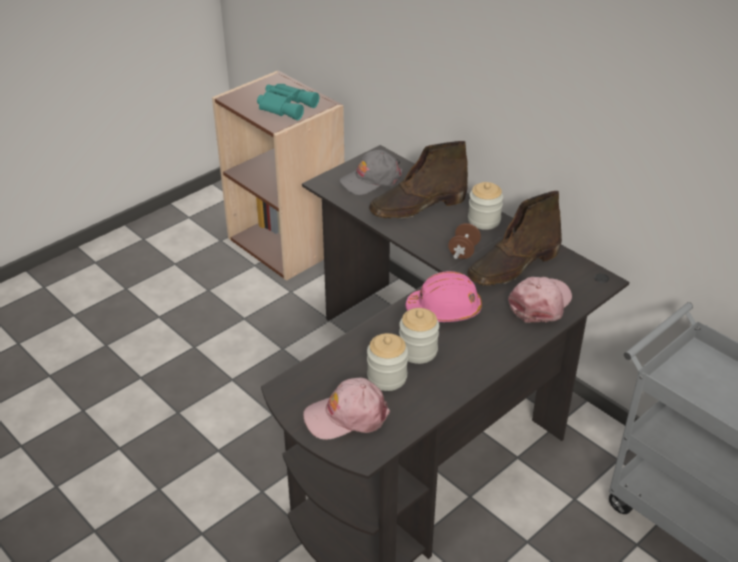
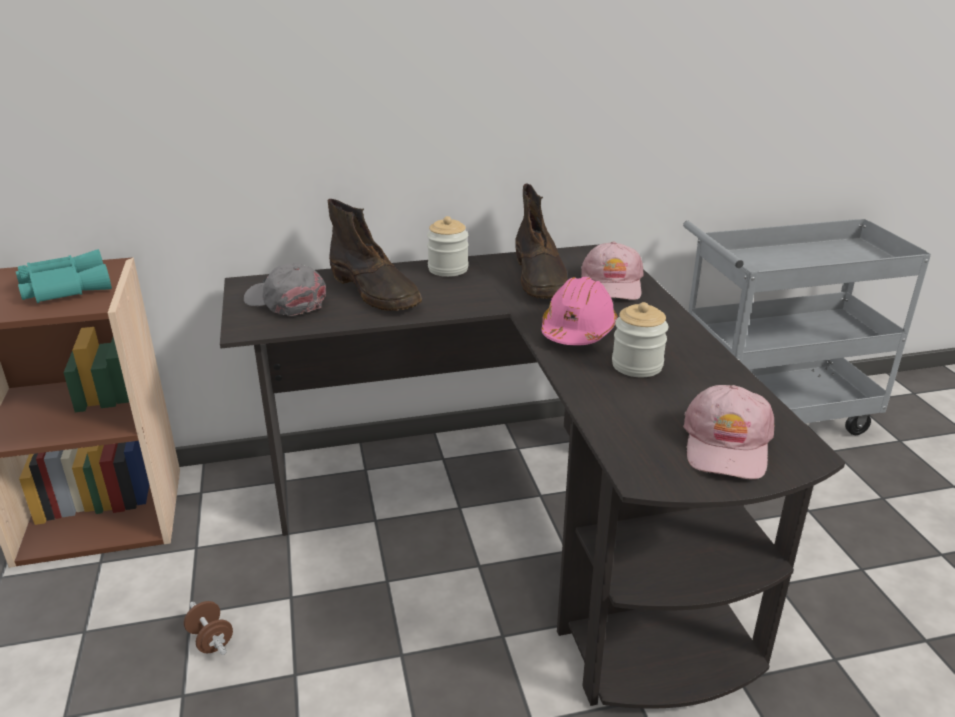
camera: 60 degrees left, 10 degrees down
(371, 180) = (286, 301): grey cap -> grey cap turned 120 degrees clockwise
(387, 377) = (671, 397): jar -> none
(417, 206) = (375, 292): brown boot -> brown boot turned 45 degrees counterclockwise
(463, 251) = (488, 293): brown dumbbell -> brown dumbbell (211, 640)
(540, 303) = (612, 284): pink cap -> pink cap turned 150 degrees counterclockwise

